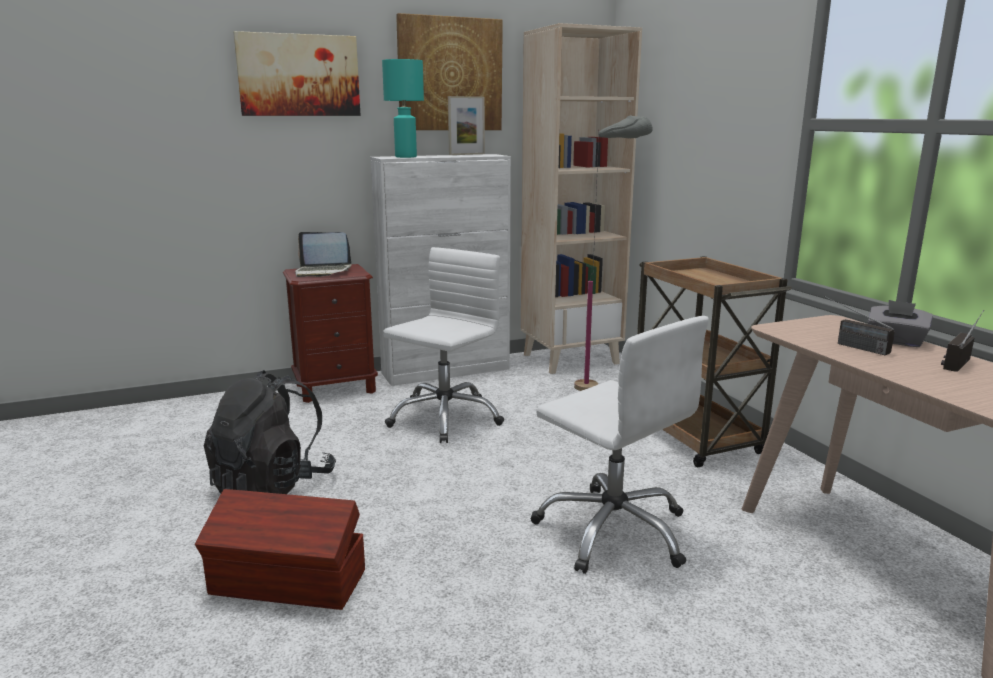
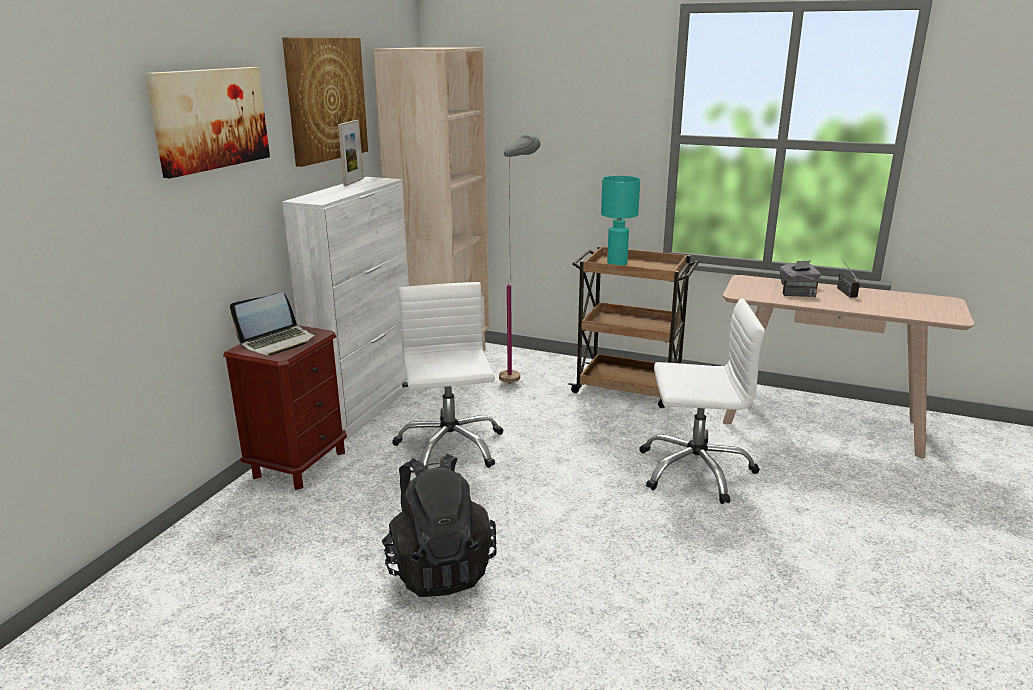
camera: 45 degrees left, 5 degrees up
(288, 583) = (602, 617): brown storage box -> none
(405, 157) = (328, 197): turquoise table lamp -> turquoise table lamp (616, 263)

